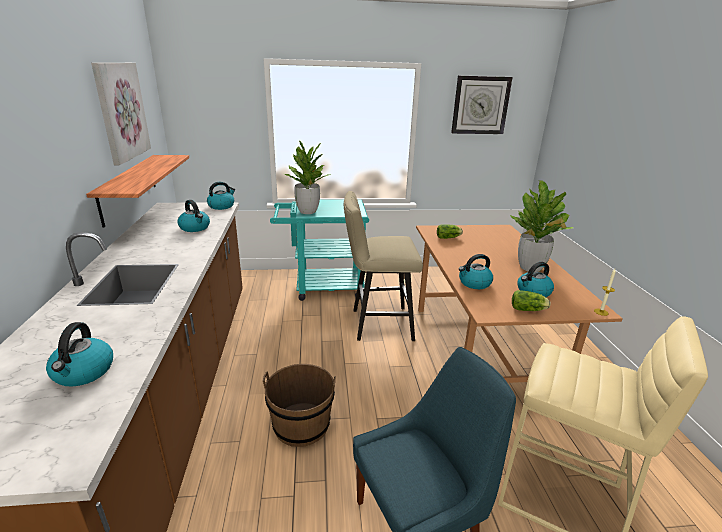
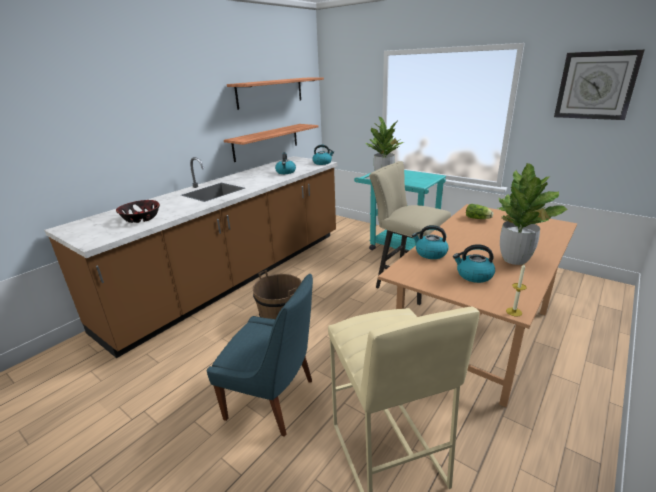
camera: 45 degrees right, 0 degrees up
(84, 372) = (141, 218): kettle -> bowl
(121, 111) = (270, 92): picture -> shelf
(529, 310) = (440, 284): lettuce -> none

